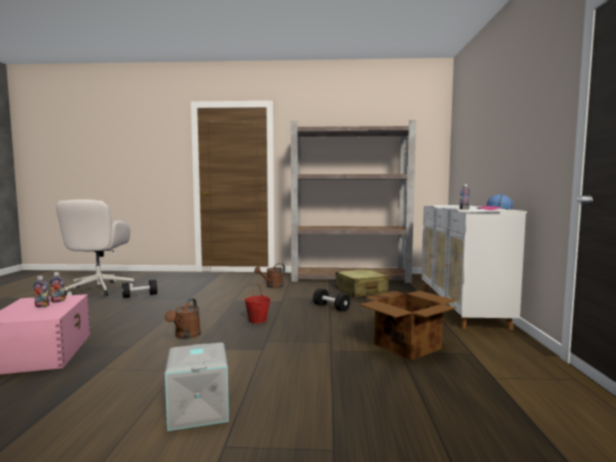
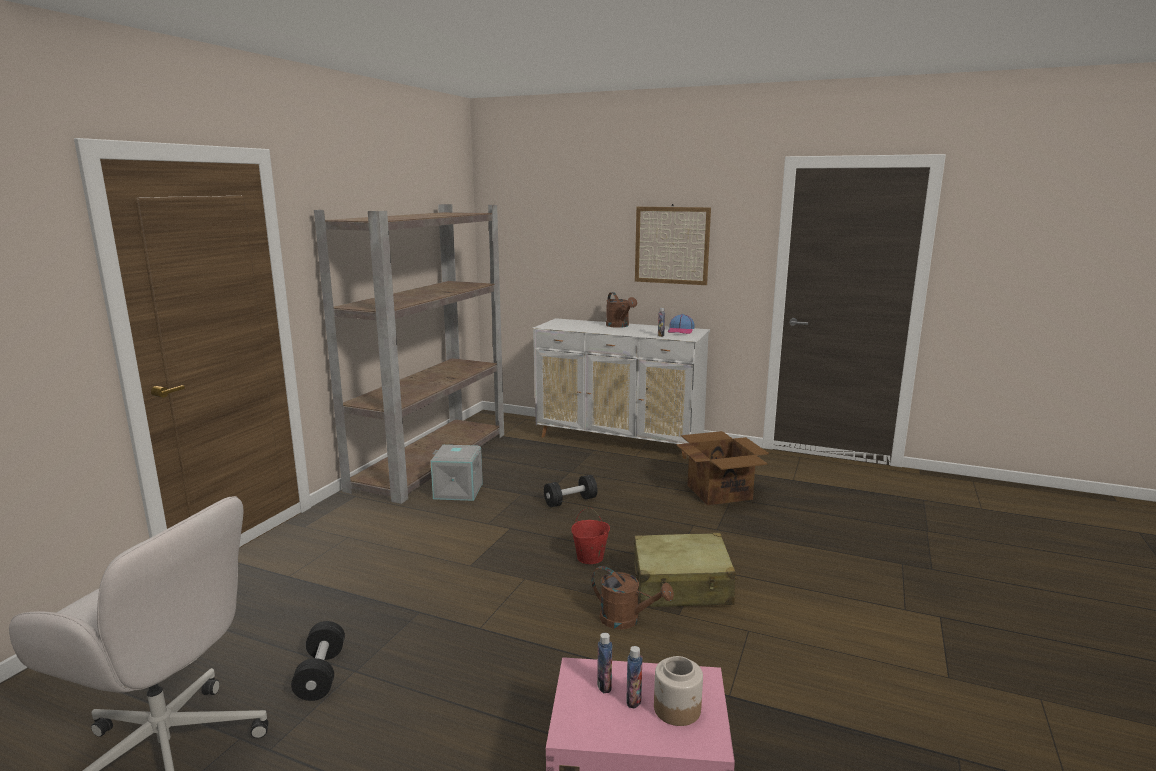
camera: 70 degrees left, 10 degrees up
(27, 313) = (677, 709): none -> jar
(197, 410) = (845, 620): grey storage box -> grey storage box (457, 491)
(272, 286) = (415, 523): brown watering can -> brown watering can (619, 326)
(361, 291) = (514, 470): beige suitcase -> beige suitcase (682, 586)
(516, 130) = (672, 244): none -> picture

